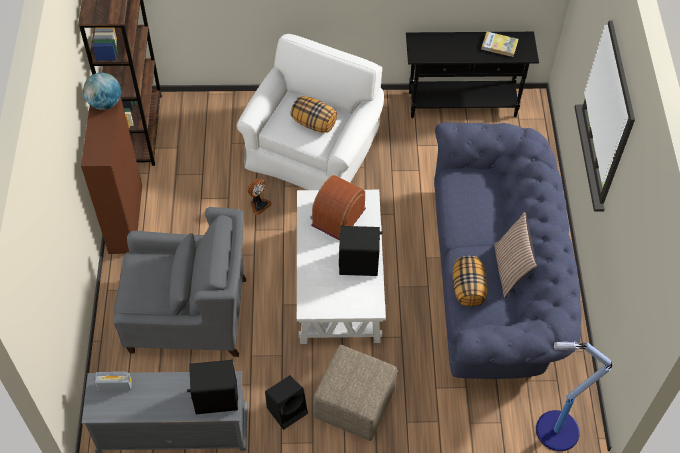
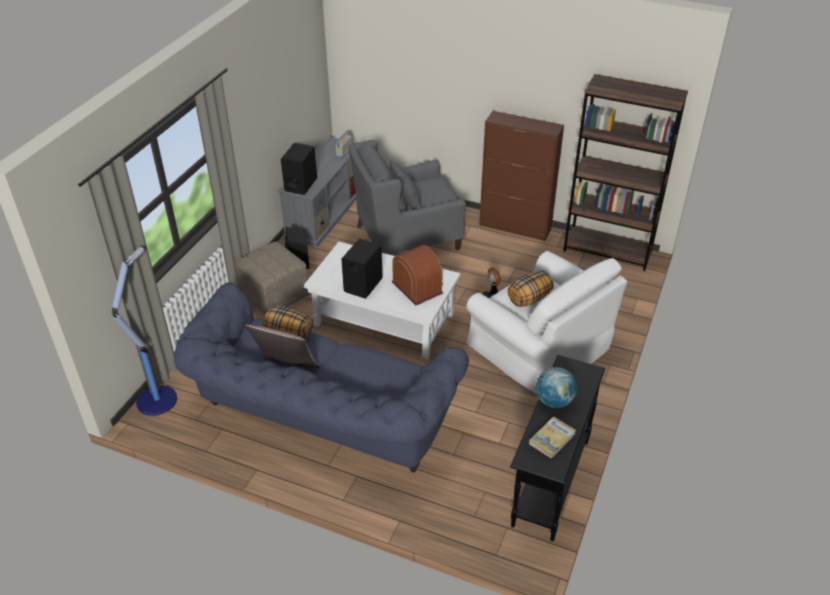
camera: 115 degrees right, 15 degrees down
(105, 103) = (550, 128): globe -> globe (554, 401)
(188, 315) = (408, 237): grey armchair -> grey armchair turned 45 degrees clockwise

